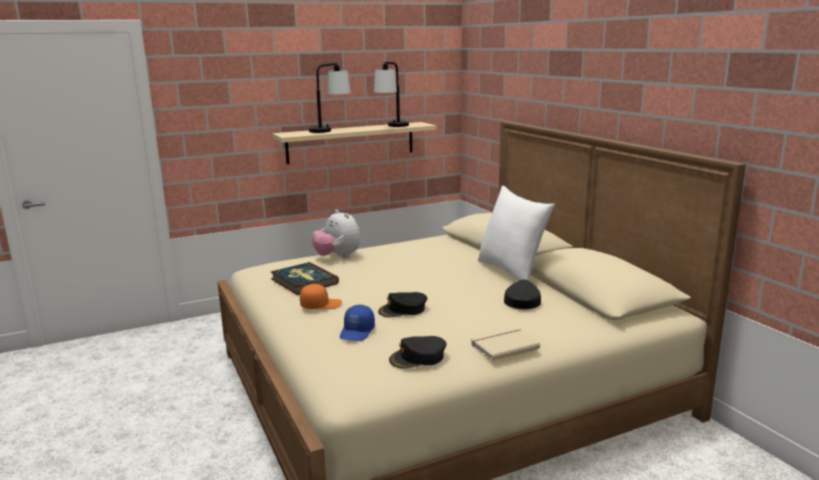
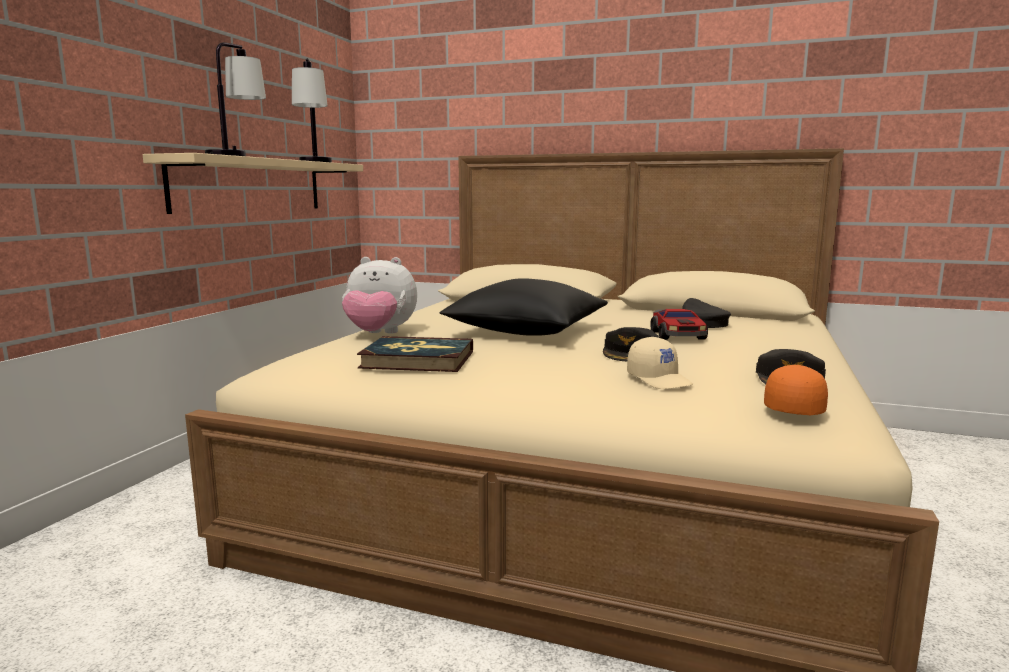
camera: 45 degrees left, 5 degrees down
(320, 305) = (526, 372): orange cap -> orange cap (794, 408)
(357, 332) = (660, 379): blue cap -> beige cap
(402, 276) = (527, 331): none -> black pillow
(471, 306) = (677, 335): none -> toy car
(503, 346) = (805, 351): beige book -> none
(512, 271) = (614, 310): white pillow -> none

